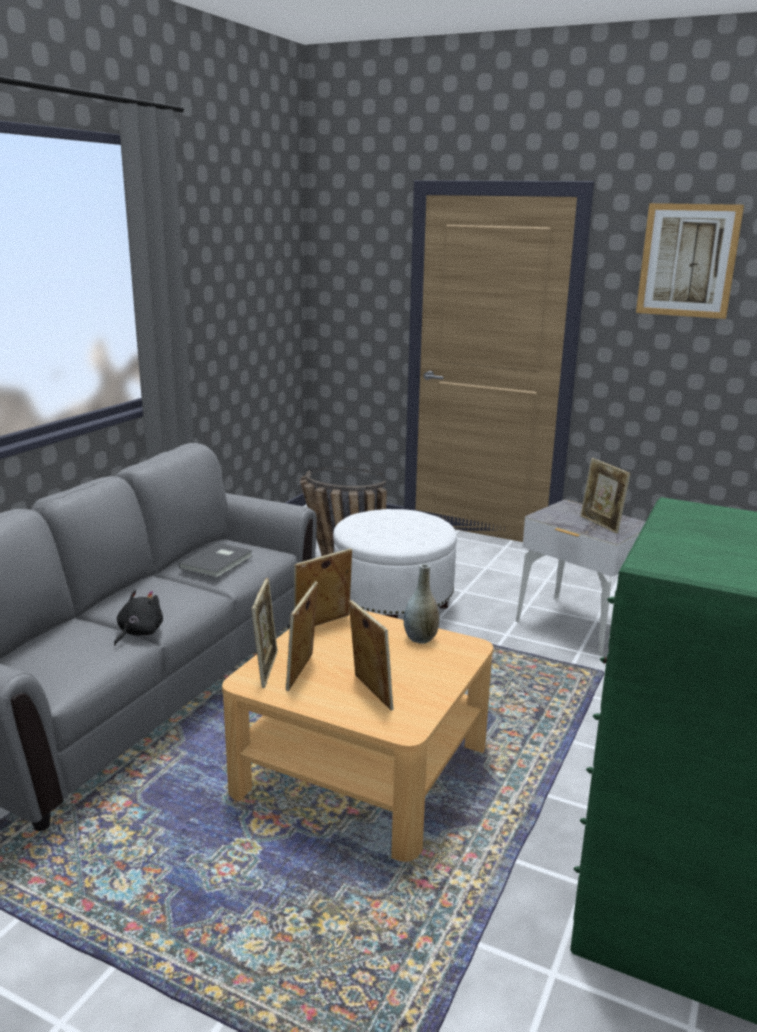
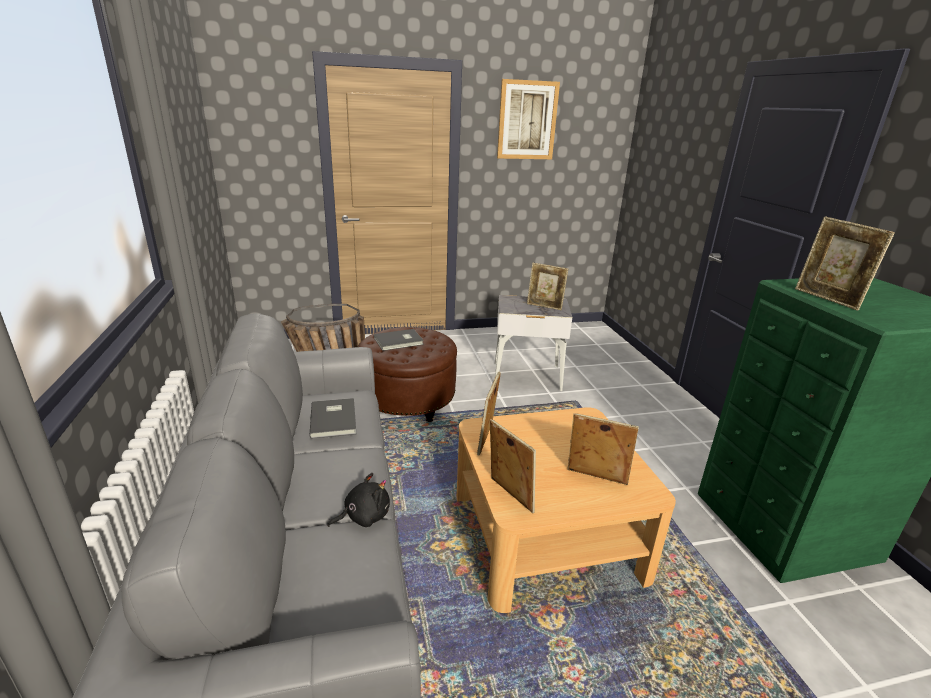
camera: 40 degrees left, 5 degrees up
(138, 633) = (364, 516): black plush toy -> black plush toy turned 75 degrees clockwise
(302, 673) = (535, 486): picture frame -> picture frame (827, 299)
(389, 522) = (399, 341): none -> grey book
(393, 604) = (408, 402): white ottoman -> brown ottoman
(420, 639) = (557, 423): grey vase -> none

